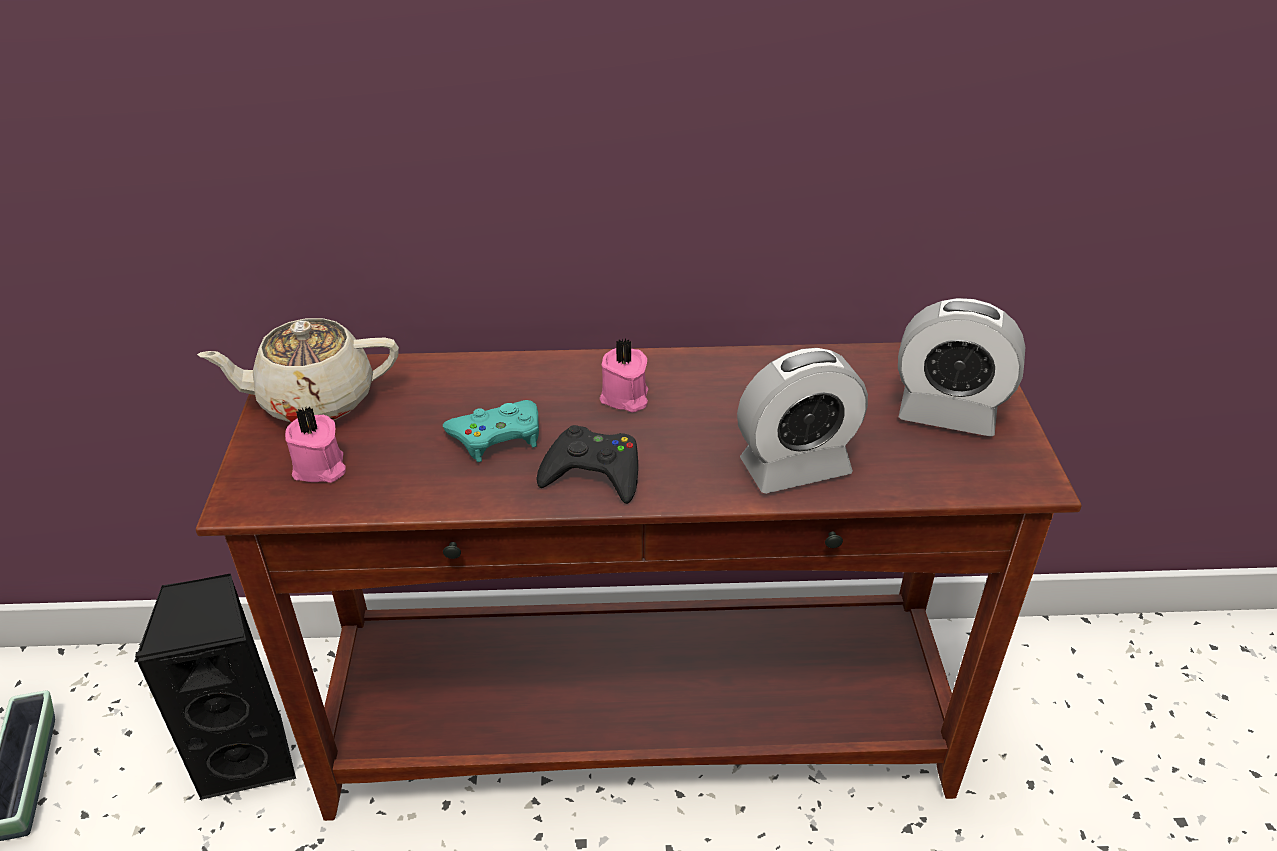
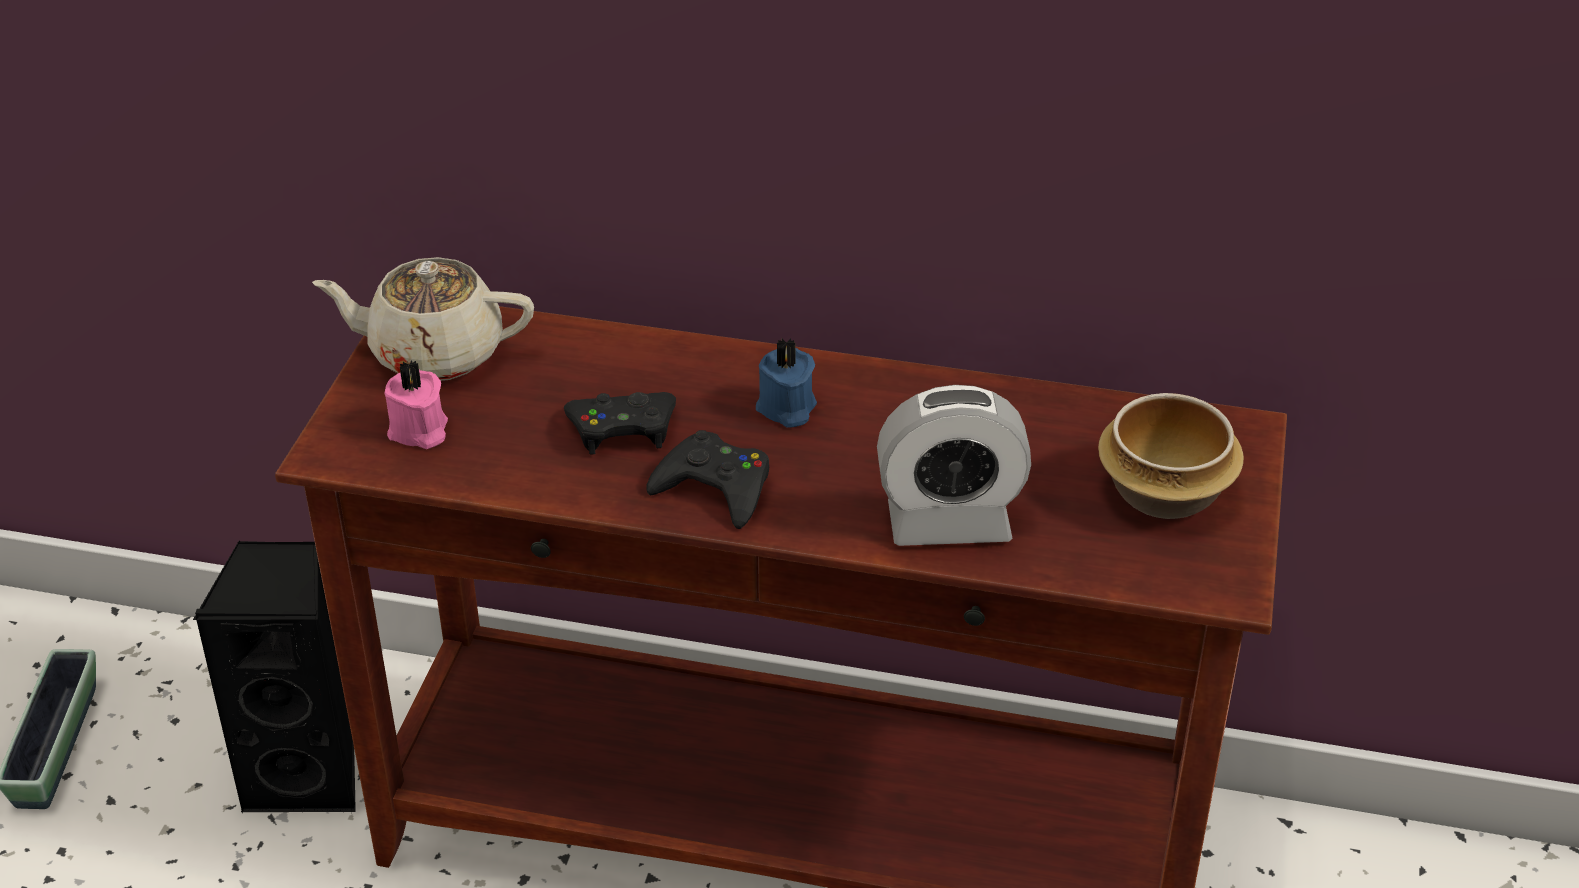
camera: 15 degrees right, 0 degrees up
(497, 436) = (622, 429): turquoise game controller -> black game controller
(625, 398) = (786, 409): pink candle -> blue candle
(947, 414) = (1167, 493): alarm clock -> bowl

